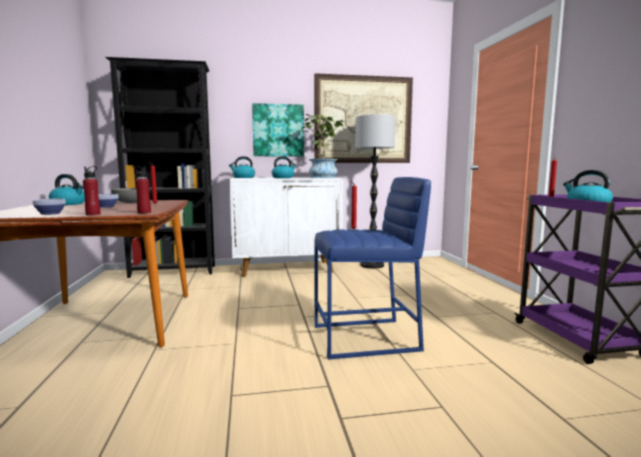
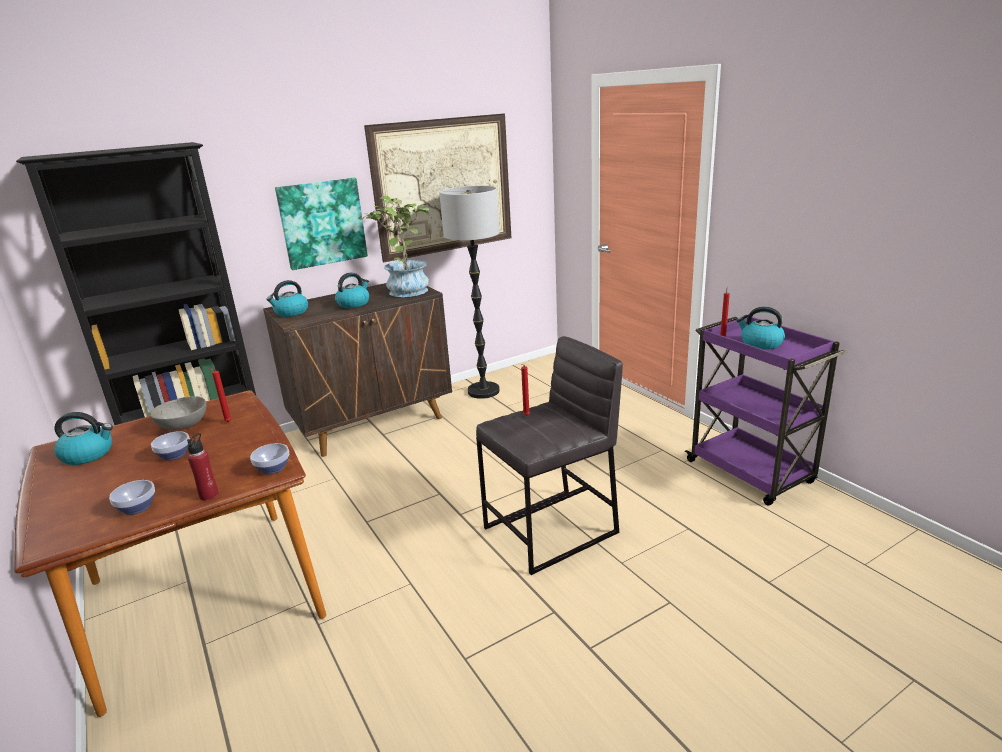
camera: 20 degrees left, 15 degrees up
(144, 212) = (272, 469): red bottle -> bowl
(287, 268) = (374, 424): white cabinet -> brown cabinet
(366, 338) = (552, 530): blue stool -> grey stool

